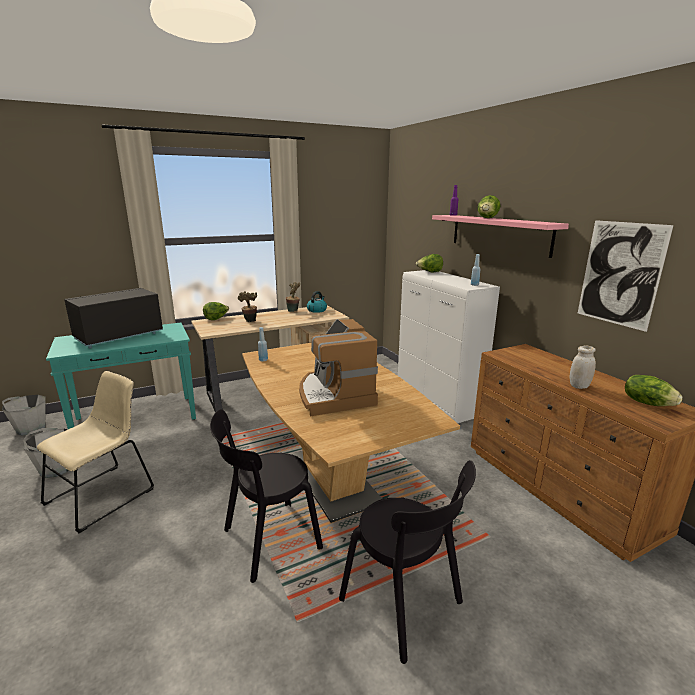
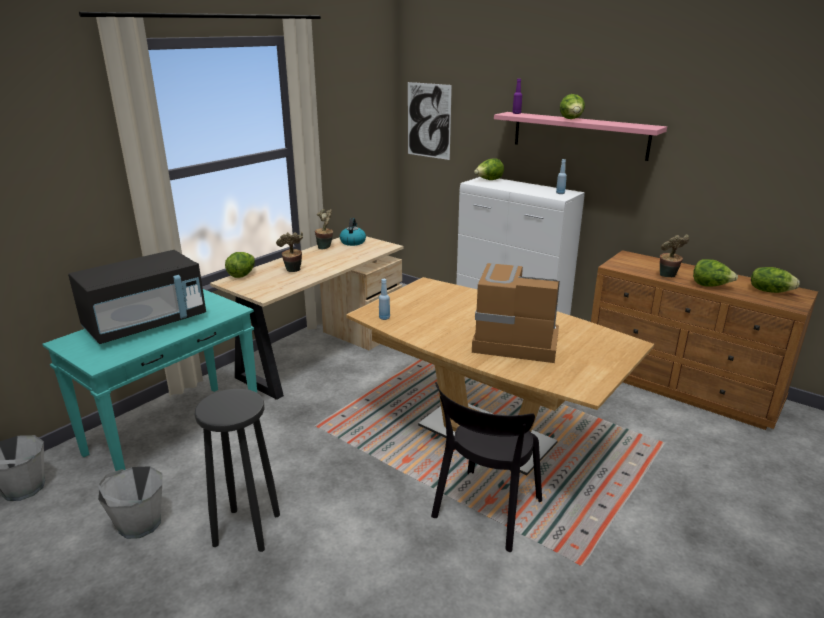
camera: 25 degrees left, 5 degrees up
(104, 494) = (248, 529): beige chair -> black stool
(119, 336) = (146, 324): black microwave -> black microwave turned 150 degrees counterclockwise
(334, 395) = (514, 340): coffee machine -> coffee machine turned 150 degrees clockwise
(404, 604) = (649, 519): black chair -> none
(542, 371) = (668, 276): none -> potted plant
(579, 386) = (710, 286): white jar -> lettuce
(620, 274) = (724, 175): picture -> picture (428, 121)

